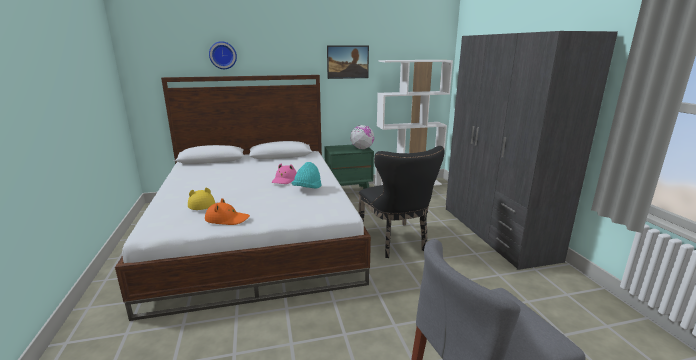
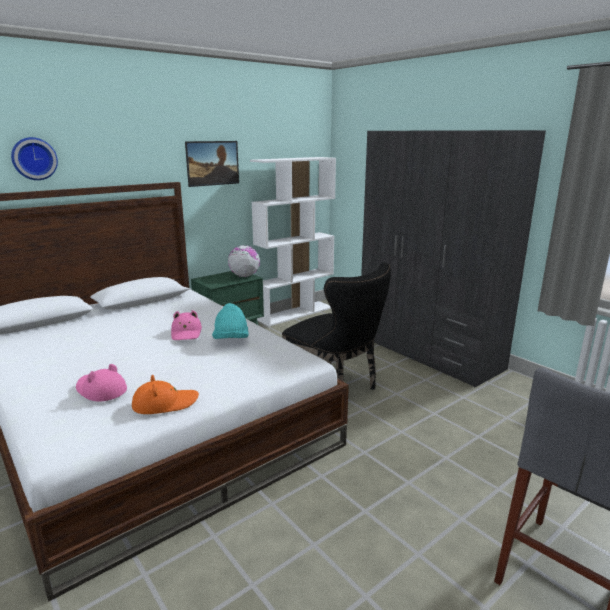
camera: 25 degrees left, 0 degrees up
(201, 203) = (100, 390): yellow hat -> pink hat

